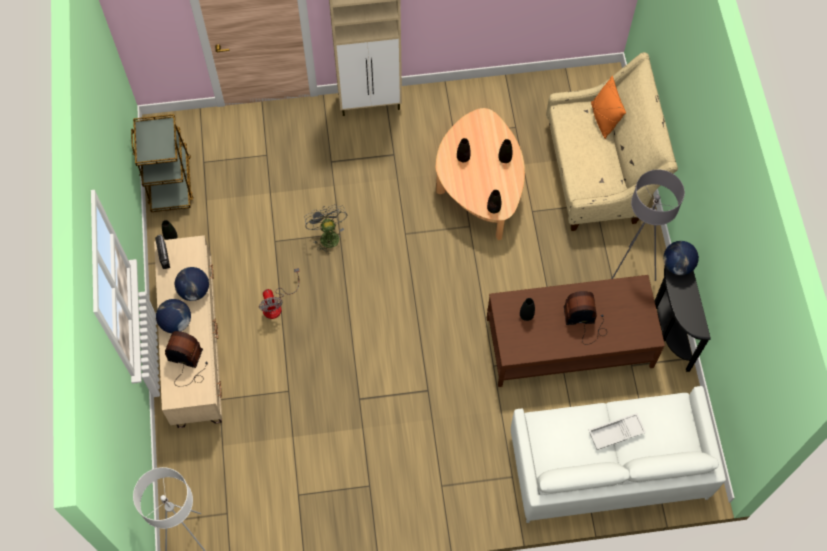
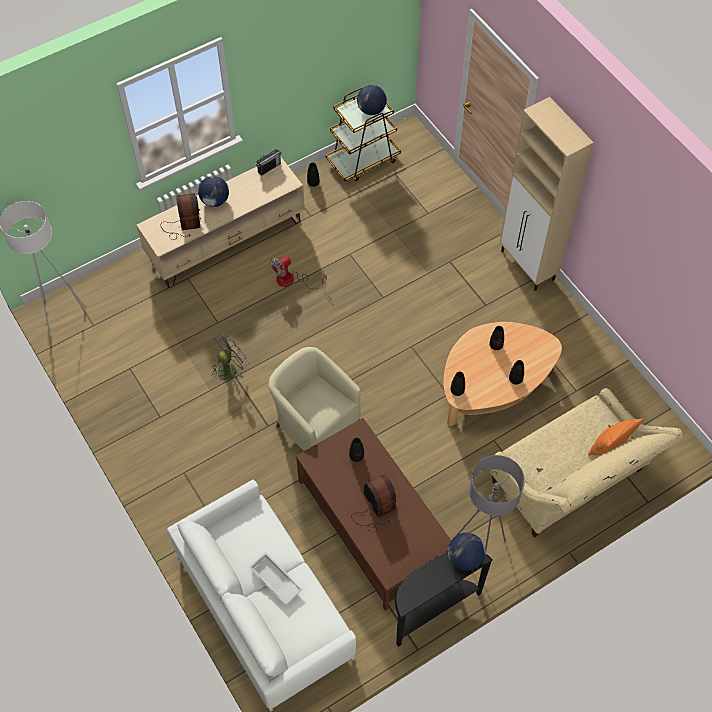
camera: 65 degrees right, 5 degrees down
(194, 291) = (249, 200): globe -> globe (371, 110)
(327, 235) = (376, 289): grey fan -> grey fan (230, 368)
(446, 349) = (315, 425): none -> beige armchair

